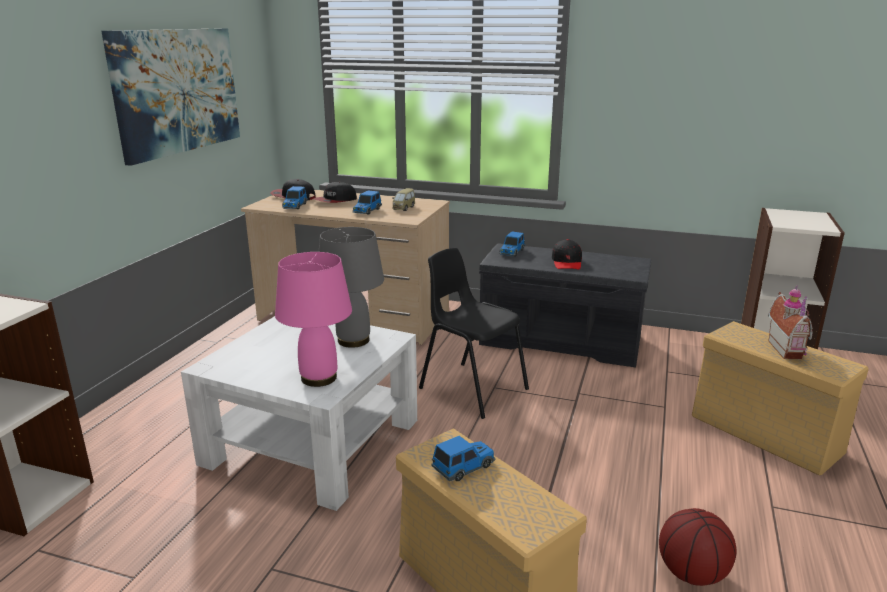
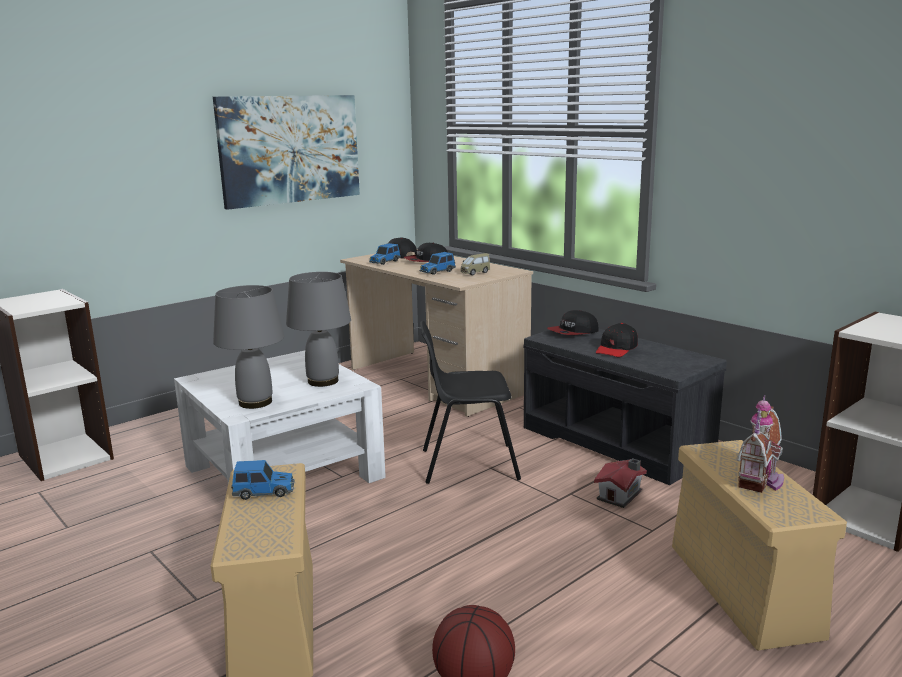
camera: 30 degrees right, 5 degrees down
(320, 378) = (256, 402): pink table lamp -> grey table lamp
(472, 388) = (468, 464): black chair -> black chair turned 75 degrees counterclockwise
(511, 252) = (573, 332): toy car -> cap
(614, 384) = (621, 495): none -> toy house

